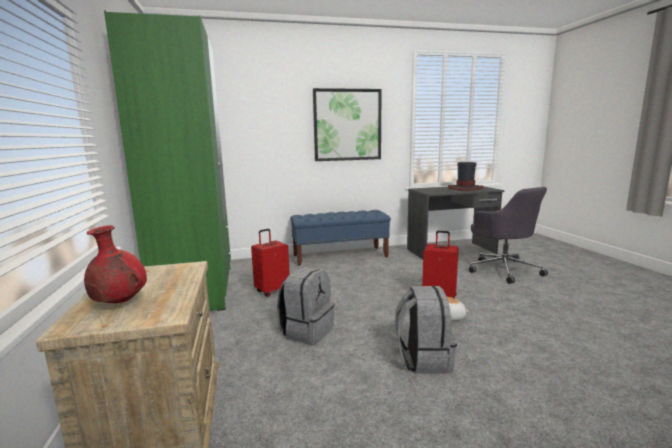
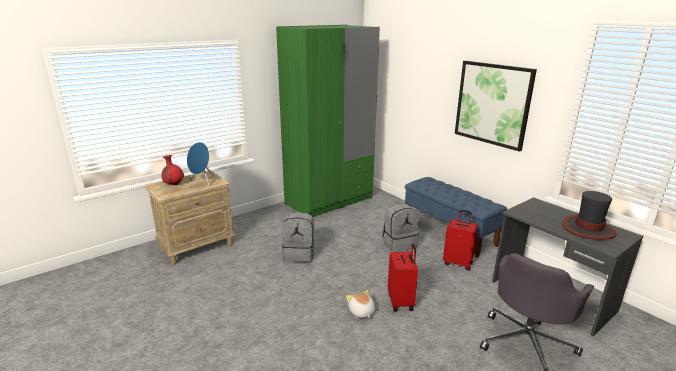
camera: 65 degrees right, 10 degrees up
(160, 278) = (202, 182): none -> blue speaker
(272, 291) = (348, 225): red suitcase -> red suitcase (458, 263)
(423, 359) = (289, 306): grey backpack -> grey backpack (399, 244)

